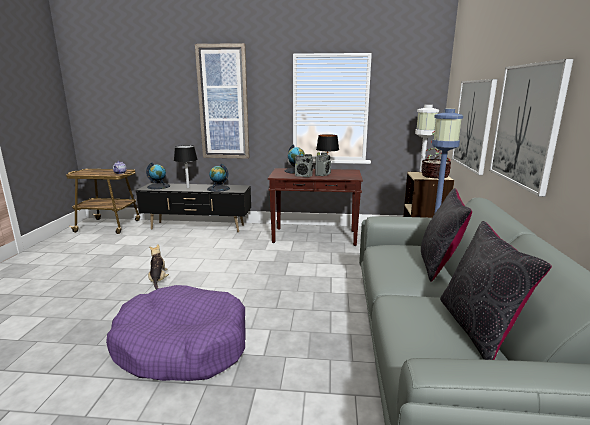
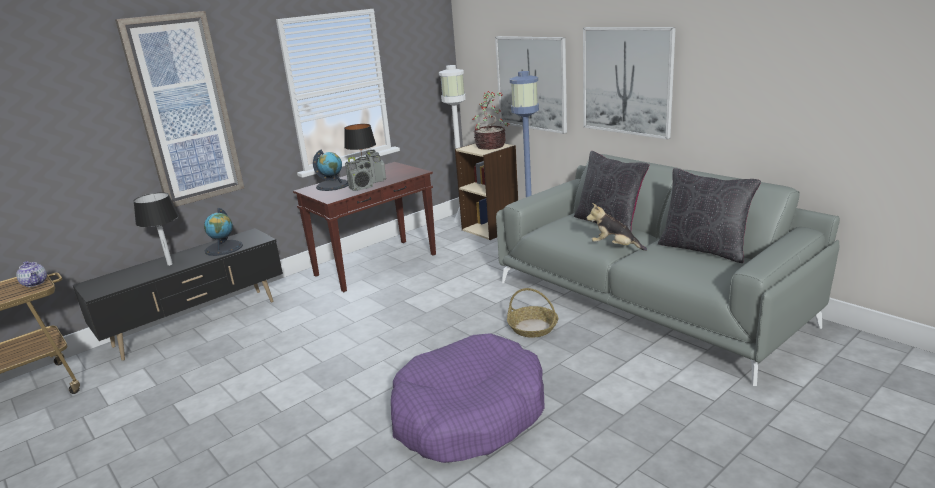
camera: 45 degrees left, 5 degrees up
(158, 280) = (300, 394): plush toy -> plush toy (615, 247)
(159, 186) = (111, 282): globe -> none
(320, 322) = (533, 327): none -> basket

